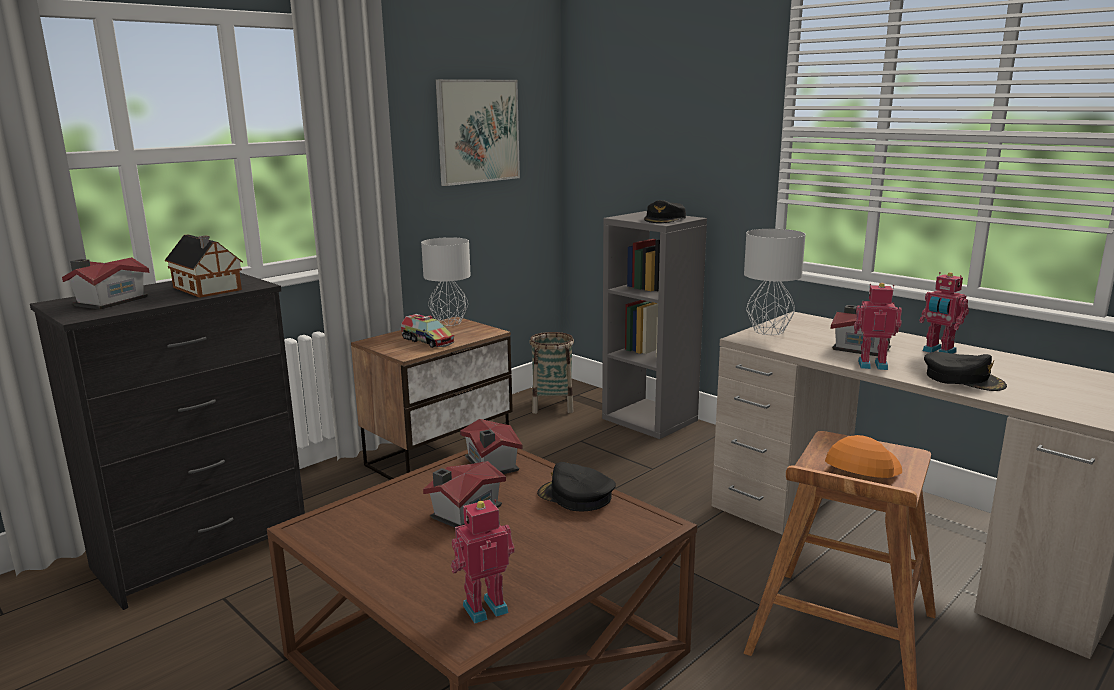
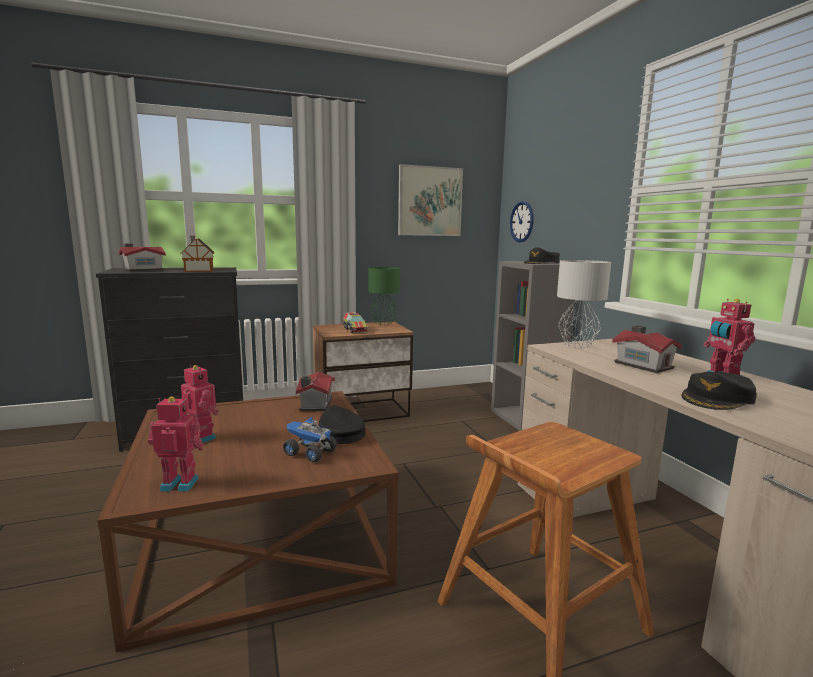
camera: 25 degrees right, 5 degrees down
(448, 323) = (383, 323): grey table lamp -> green table lamp
(463, 512) = (259, 426): toy house -> none
(552, 406) = (464, 397): basket -> none
(576, 530) = (309, 453): none -> toy truck
(605, 155) = (521, 222): none -> wall clock
(861, 470) = (547, 456): orange cap -> none
(872, 364) = (635, 376): toy robot -> toy robot (203, 437)
(963, 379) = (717, 399): black cap -> black cap turned 75 degrees clockwise

